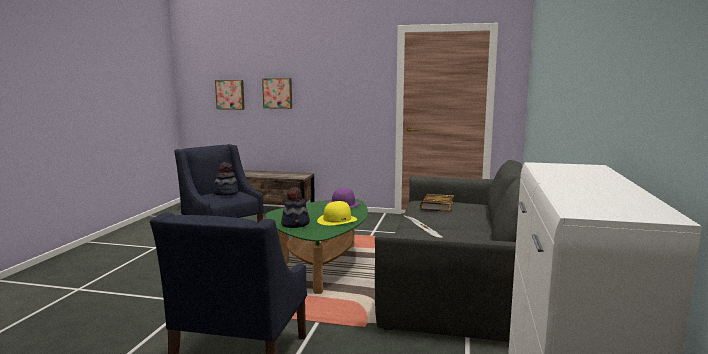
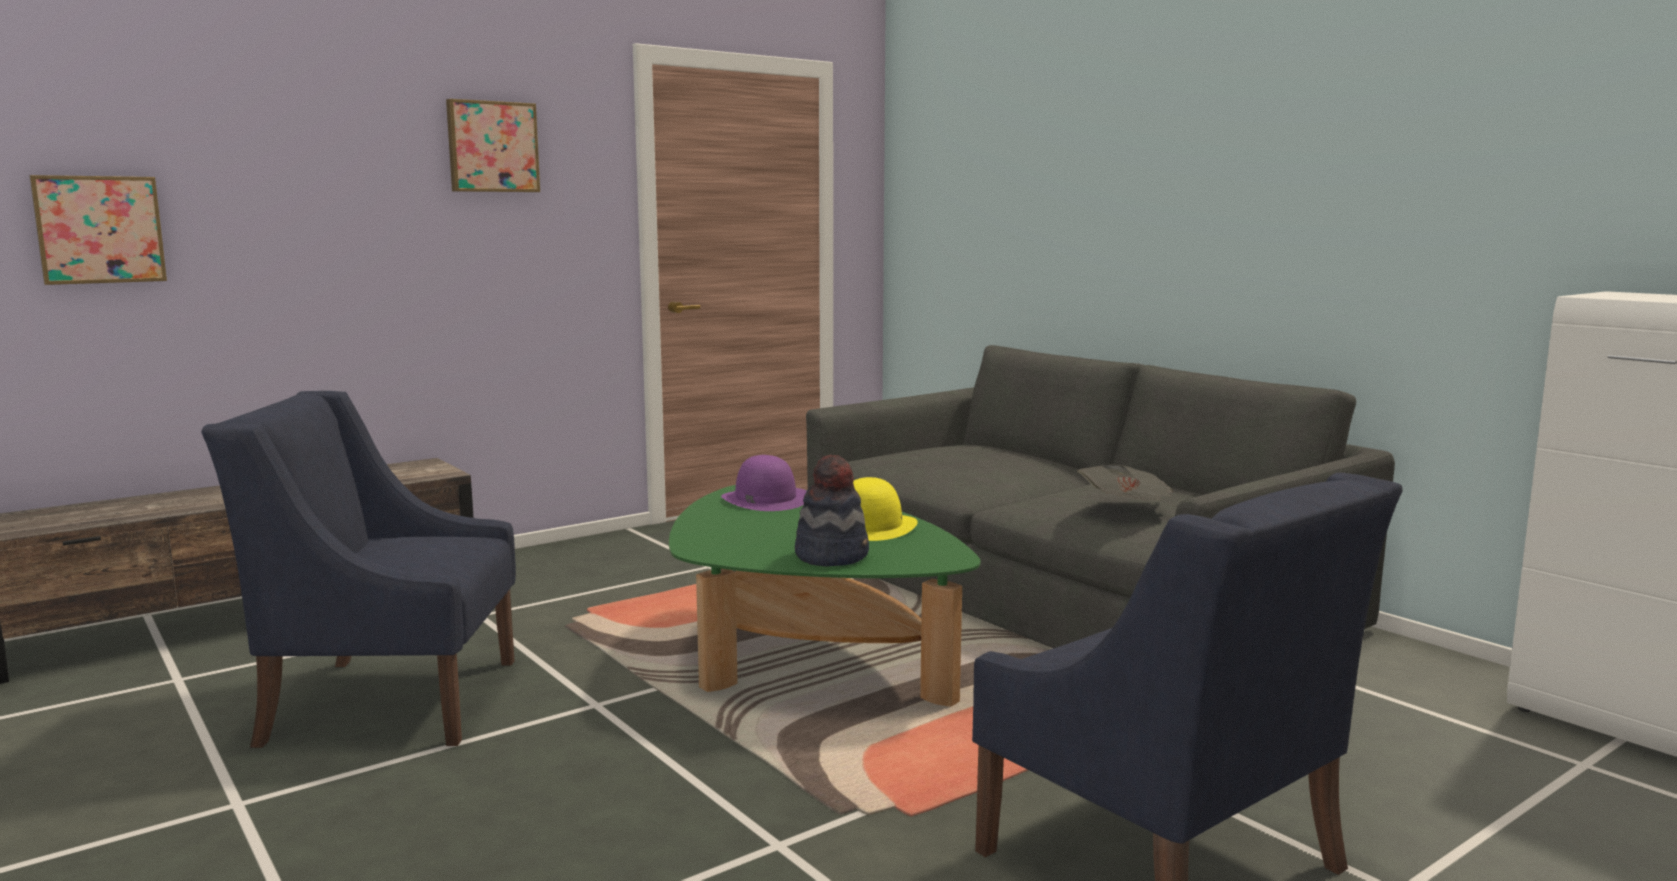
camera: 50 degrees left, 0 degrees up
(226, 193) = (421, 544): hat -> none
(277, 93) = (294, 222): picture -> picture (492, 147)
(437, 206) = (935, 459): book -> none

